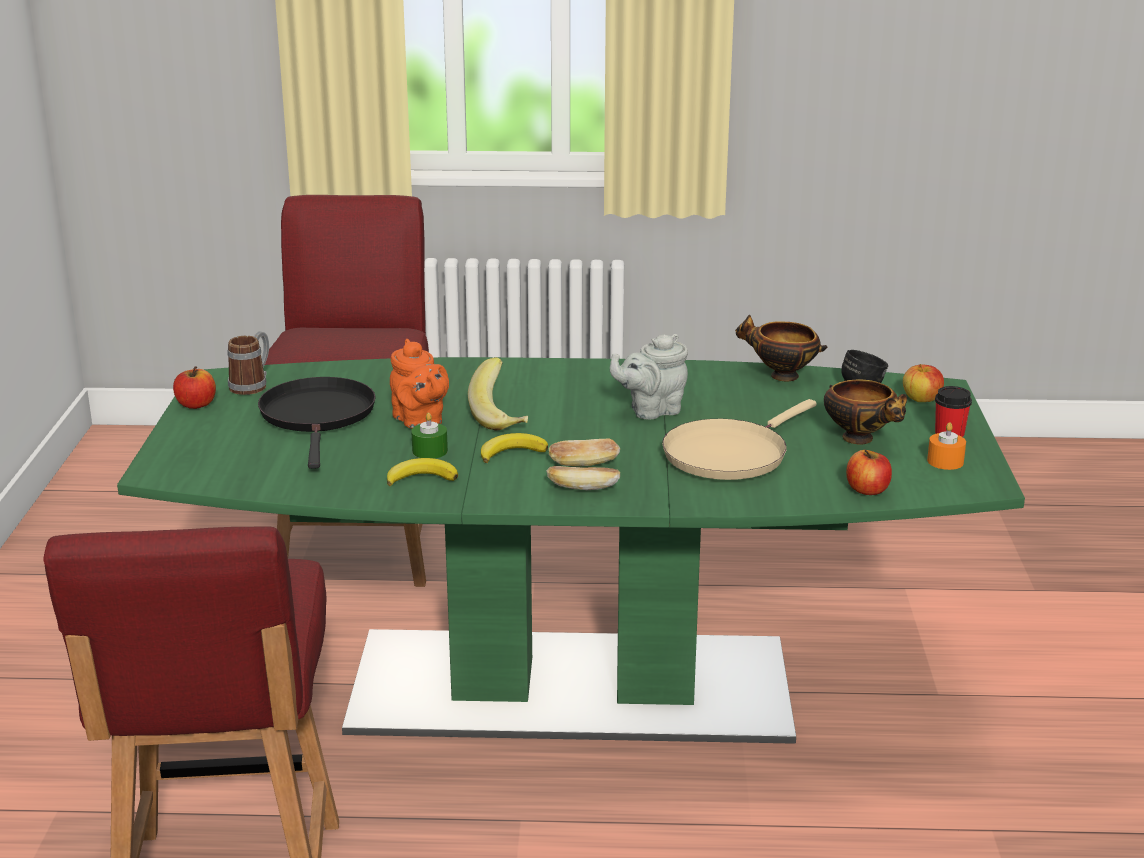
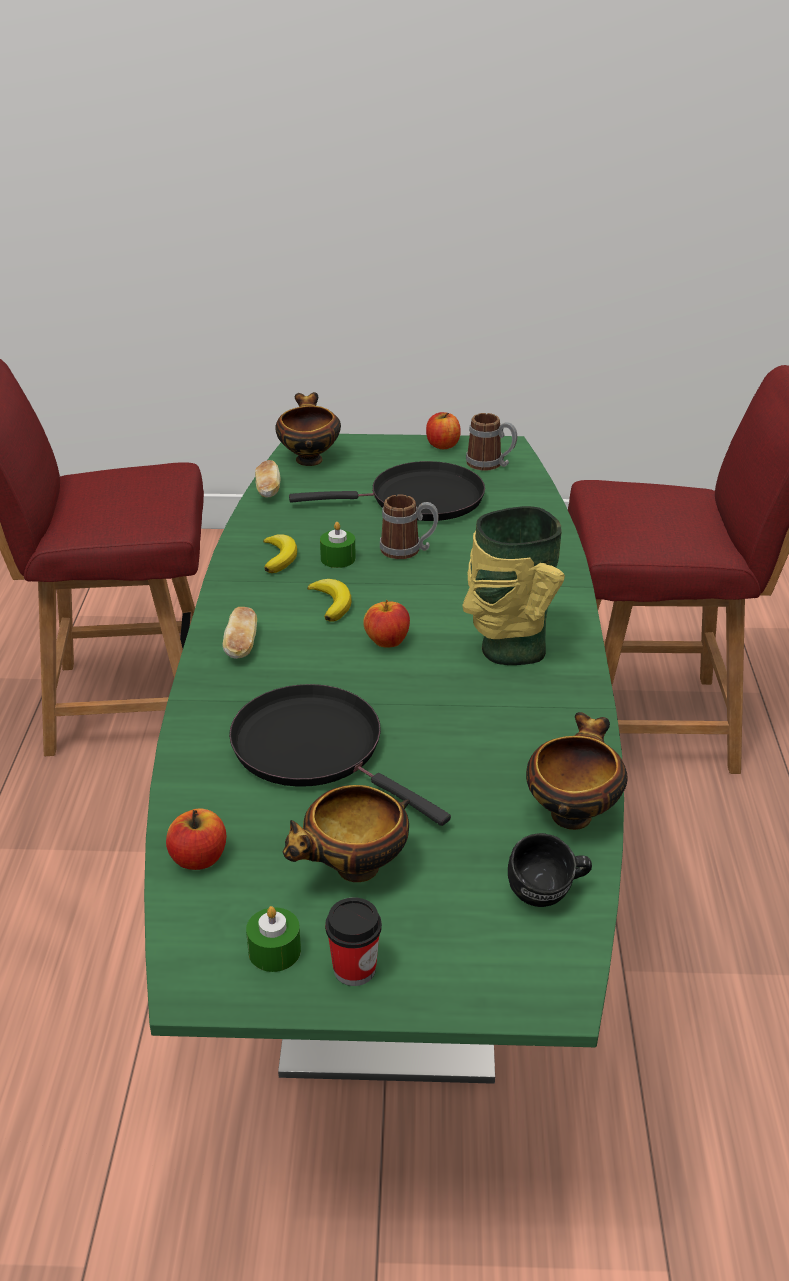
camera: 90 degrees right, 10 degrees up
(198, 470) = (308, 459): none -> bowl
(420, 421) = (408, 550): orange teapot -> mug
(503, 417) = (420, 596): banana -> none
(584, 465) = (297, 646): bread -> bread (268, 490)
(587, 387) = (509, 649): none -> vase
(651, 410) = (442, 694): grey teapot -> none
(729, 454) = (315, 749): beige frying pan -> black frying pan
(921, 400) = (497, 959): apple -> apple (387, 642)
(945, 461) = (274, 951): orange candle -> green candle

